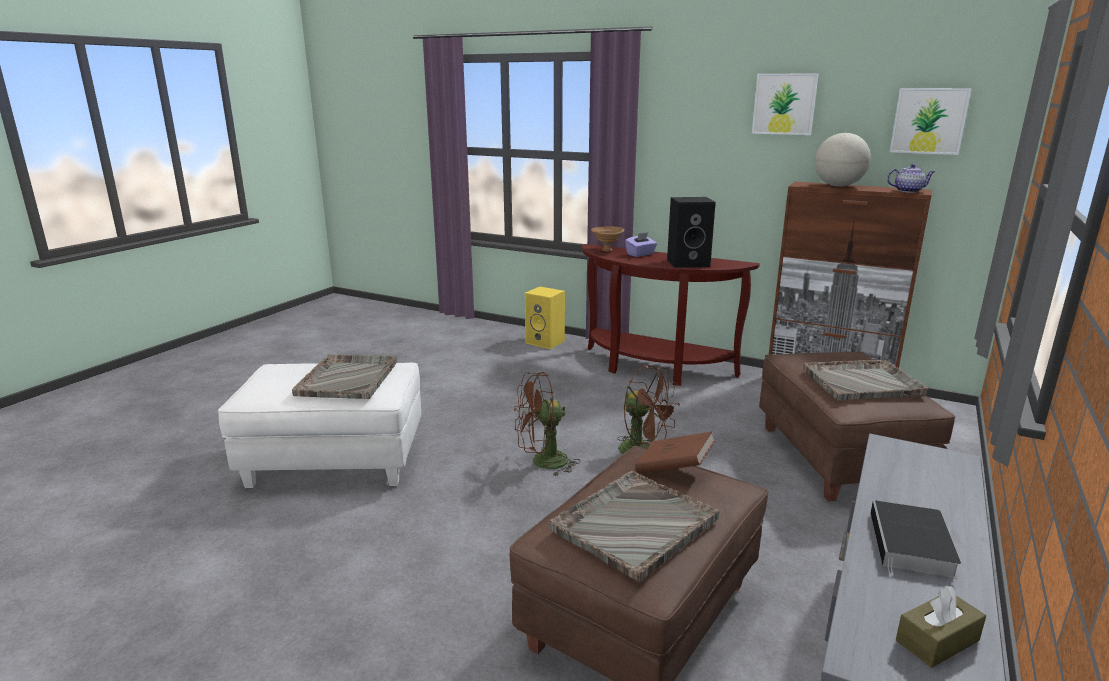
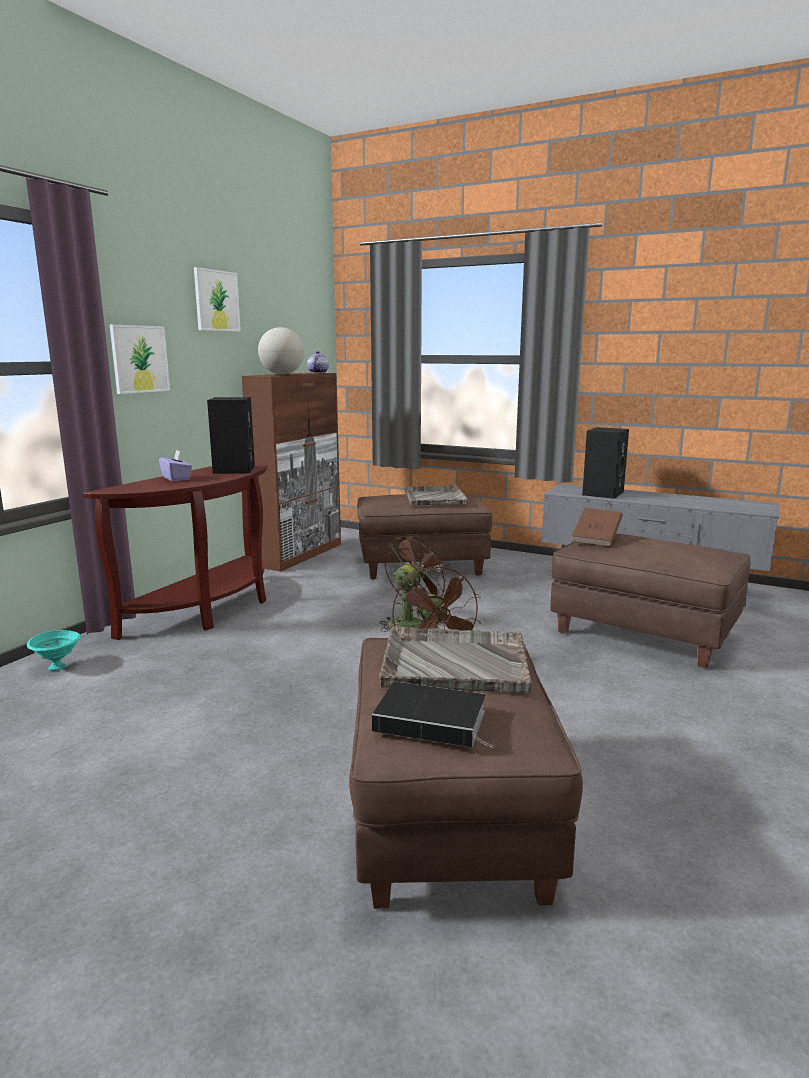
camera: 90 degrees left, 5 degrees down
(335, 462) = (450, 817): white ottoman -> brown ottoman
(546, 342) = (58, 667): yellow speaker -> turquoise bowl
(607, 250) = (139, 486): brown bowl -> none
(633, 525) = (678, 549): grey tray -> none
(912, 546) = (665, 499): book -> book (434, 721)
(914, 483) = (602, 493): none -> black speaker
(929, 121) = (295, 319): picture -> picture (139, 359)
(937, 640) = (735, 503): brown tissue box -> none

